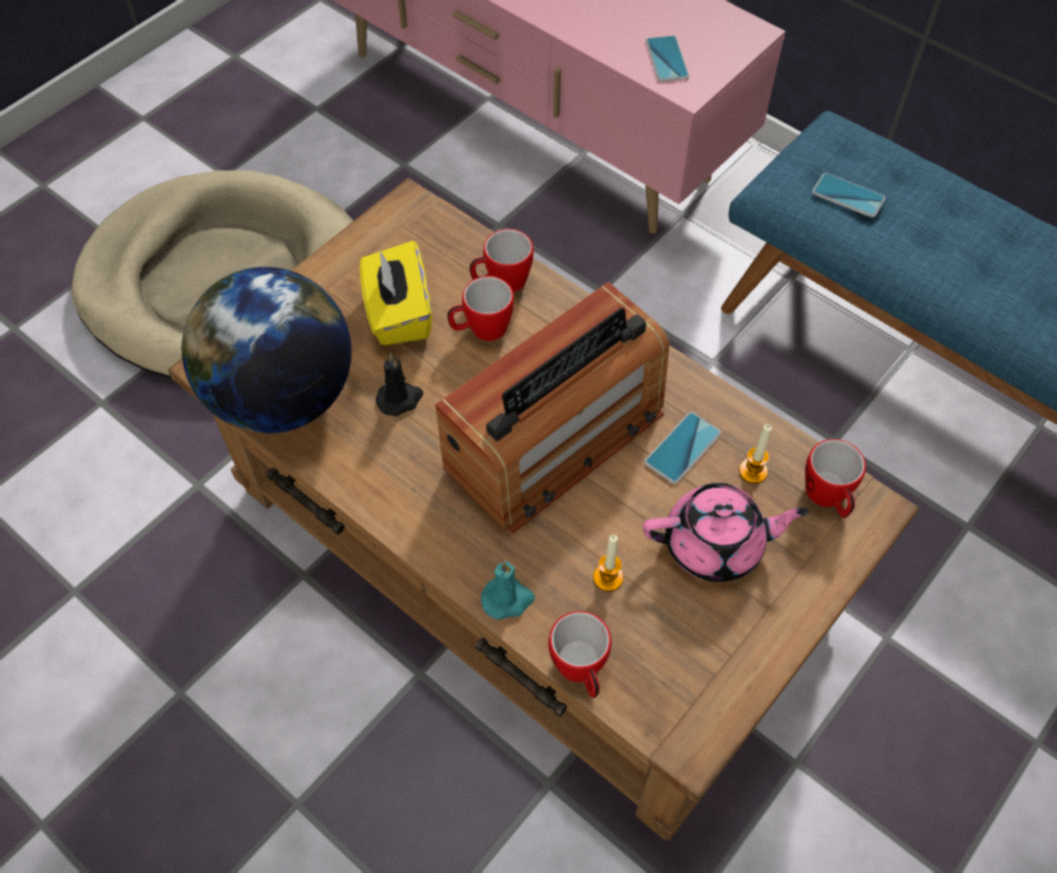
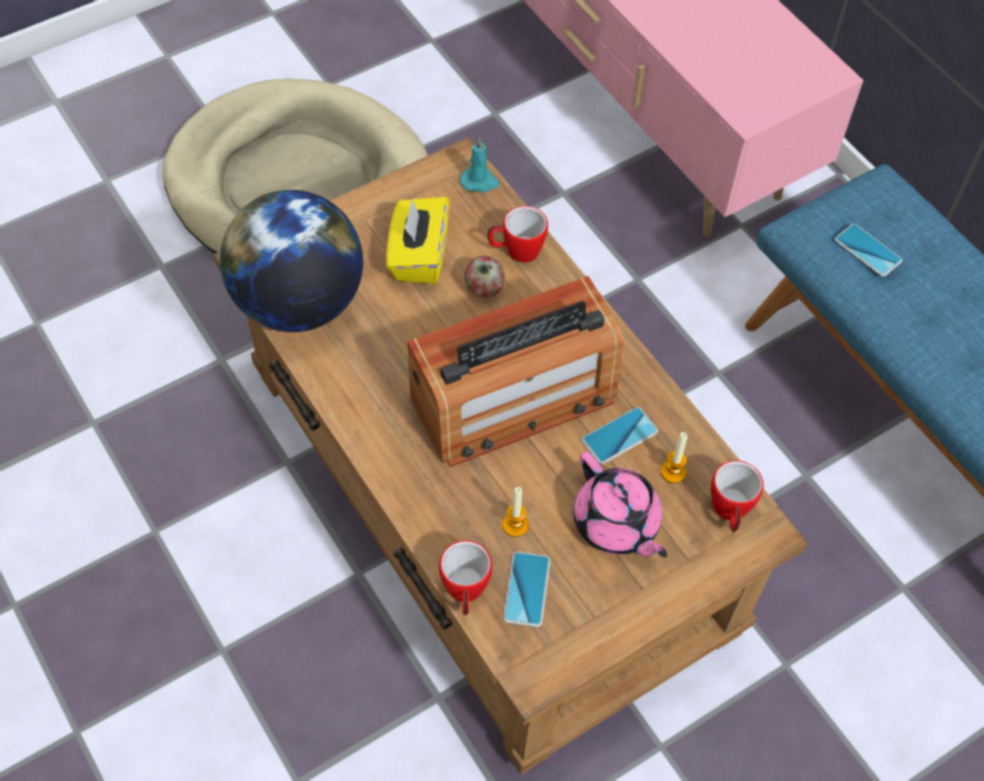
camera: 15 degrees right, 0 degrees up
(400, 399) = (395, 330): black candle -> none
(481, 329) = (484, 288): mug -> apple
(508, 599) = (426, 519): turquoise candle -> turquoise candle (480, 181)
(666, 59) = (739, 82): phone -> phone (526, 589)
(715, 545) = (616, 524): pink teapot -> pink teapot turned 45 degrees clockwise

